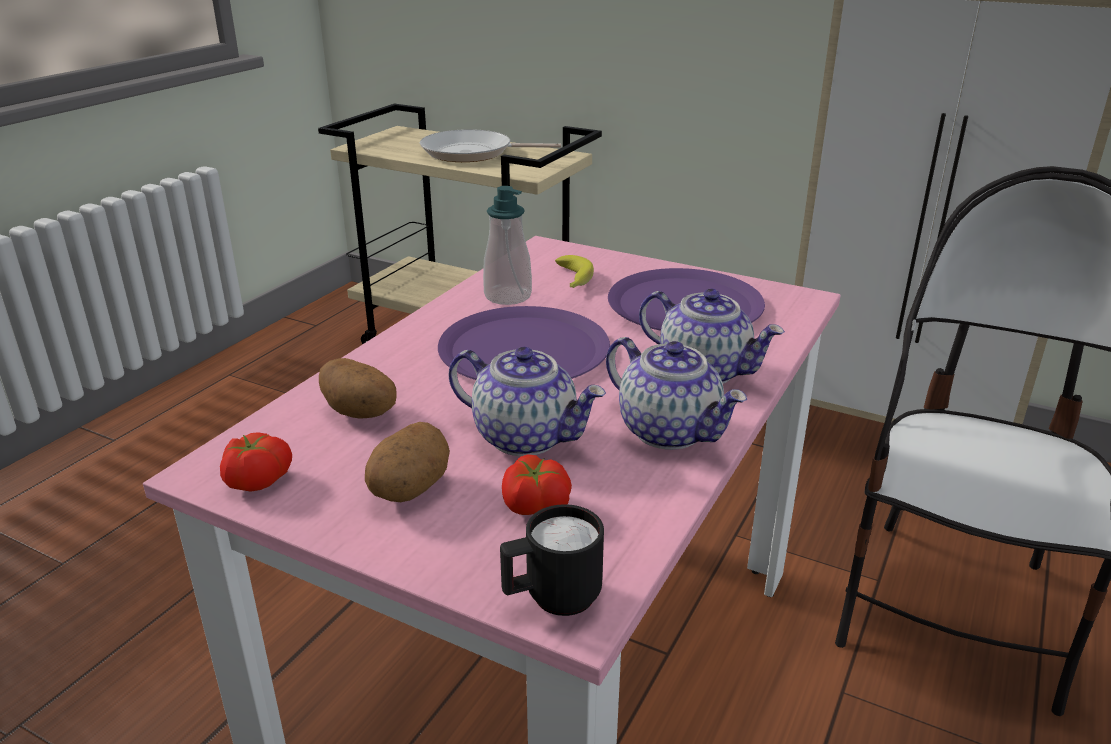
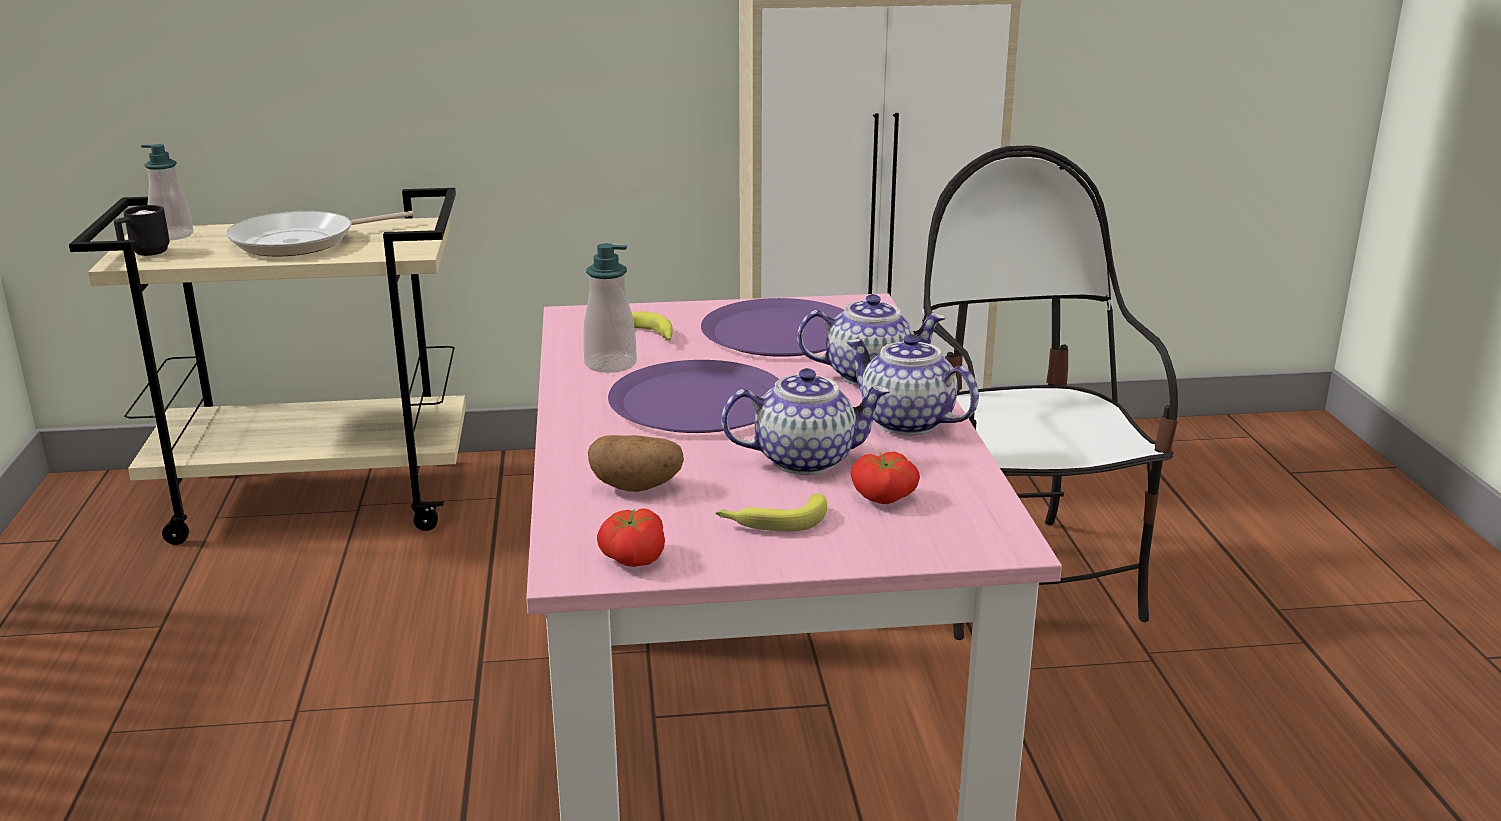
camera: 35 degrees left, 5 degrees down
(407, 135) = (173, 235): none -> soap dispenser
(408, 490) = (772, 521): potato -> banana
(552, 599) = (980, 543): black mug -> black mug (145, 253)
(670, 431) = (905, 422): teapot -> teapot turned 150 degrees counterclockwise

